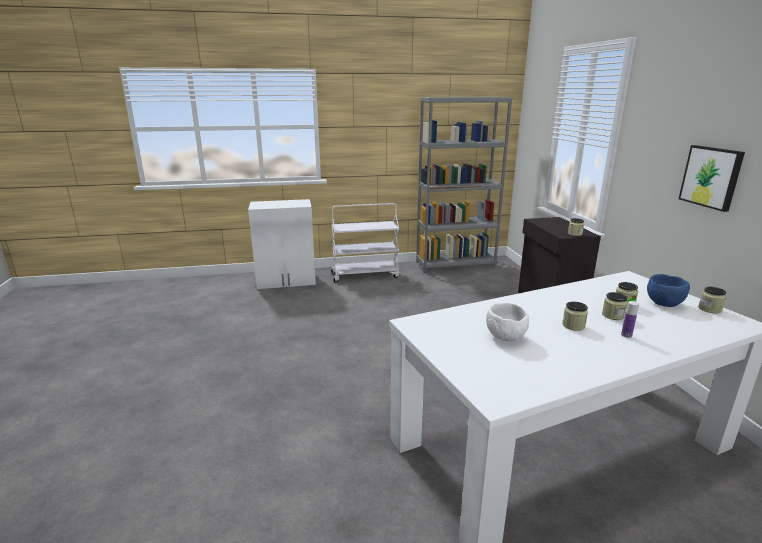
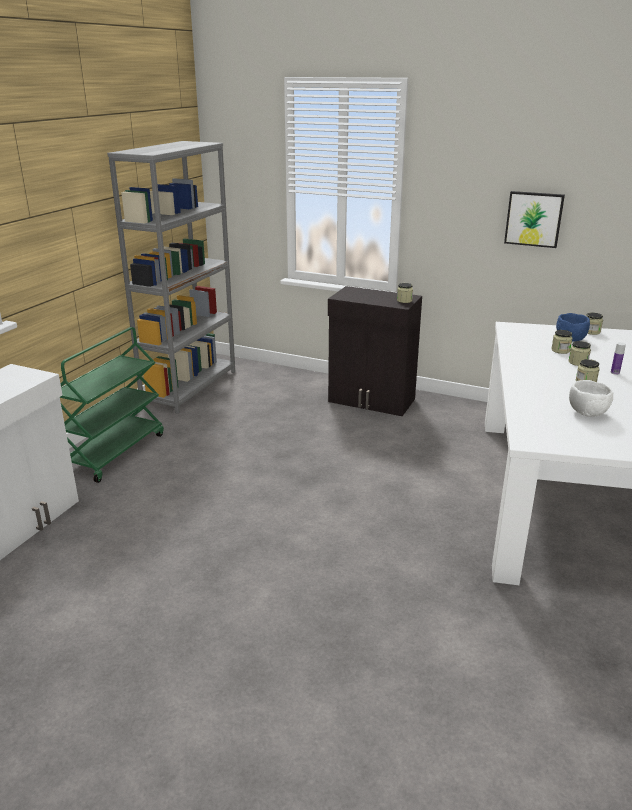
camera: 55 degrees left, 5 degrees up
(365, 275) = (115, 452): white cart -> green cart

